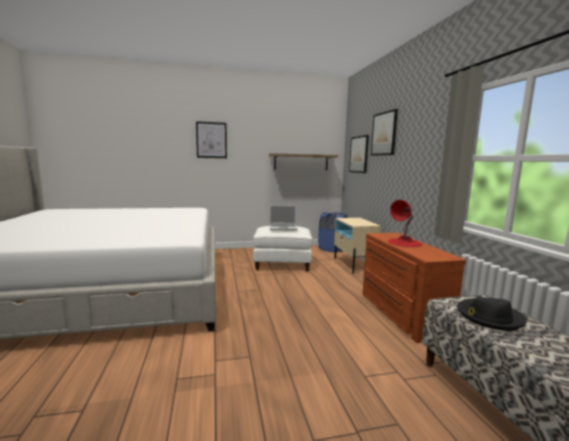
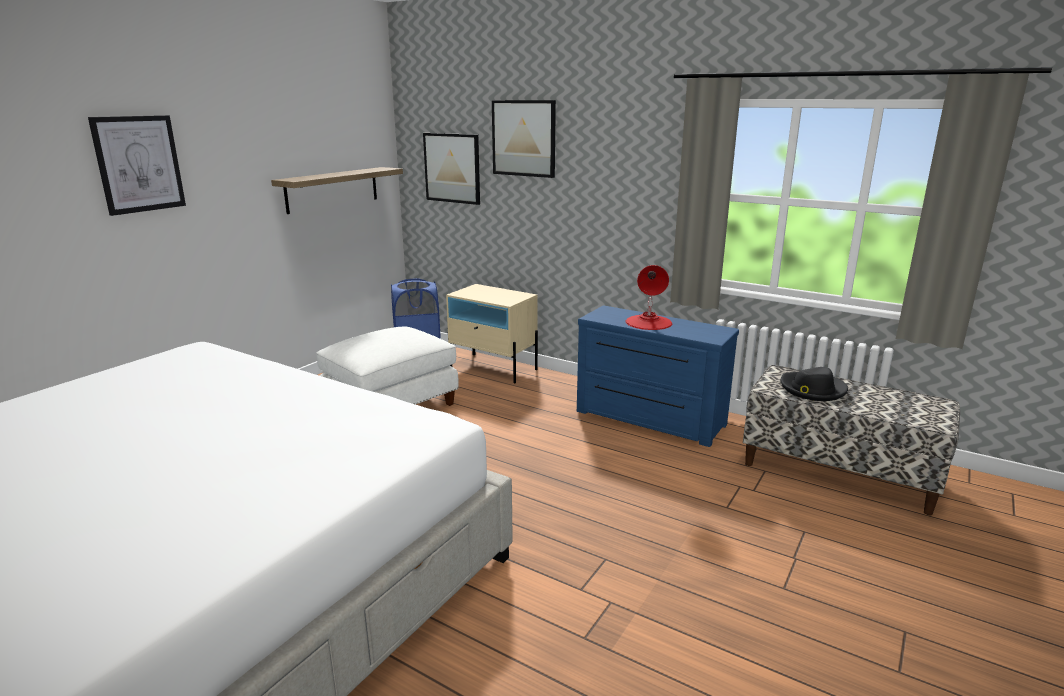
camera: 45 degrees left, 10 degrees up
(283, 228) = (392, 339): laptop -> none
(399, 313) = (648, 419): brown dresser -> blue dresser

